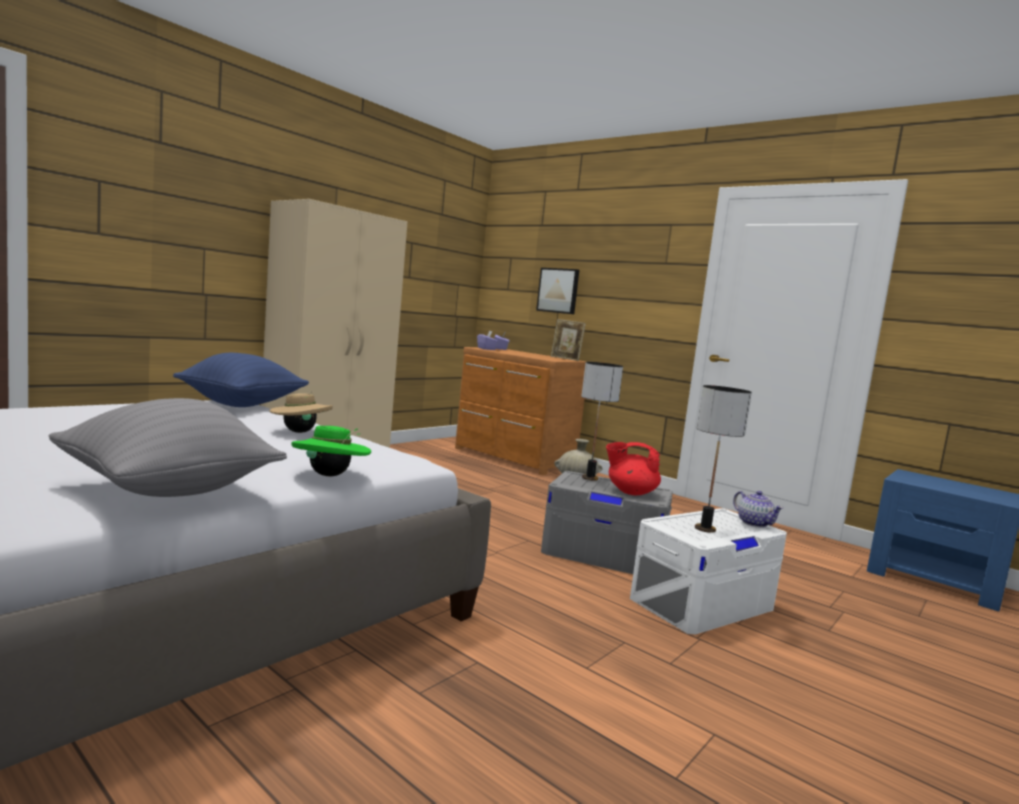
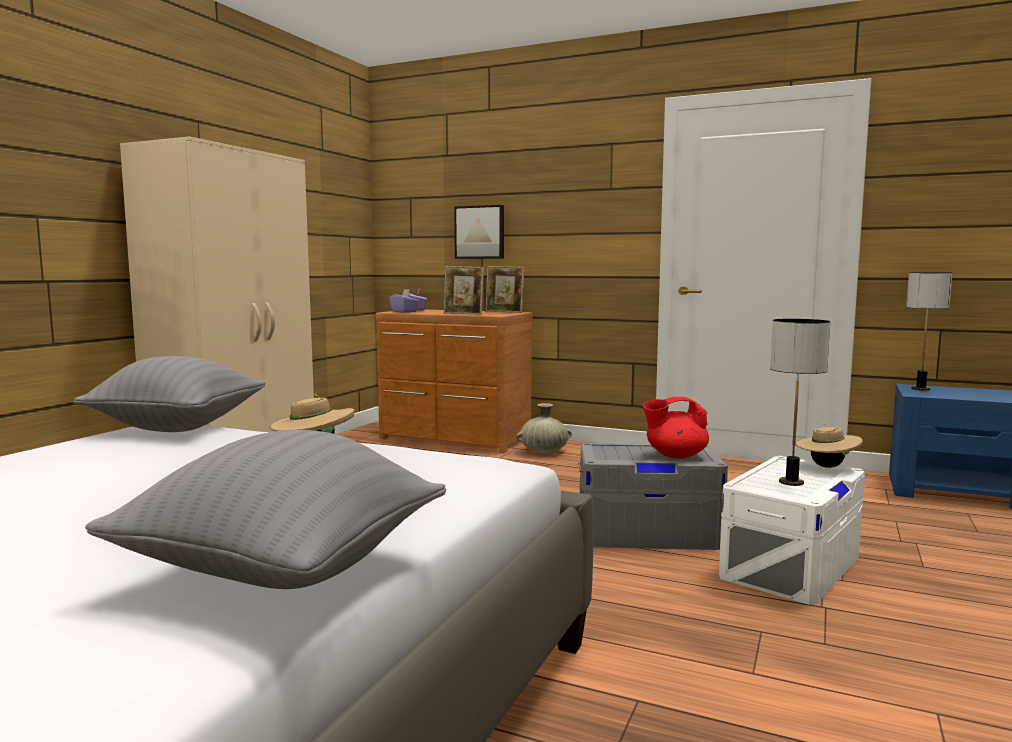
camera: 15 degrees left, 0 degrees up
(242, 404) = (178, 427): blue pillow -> grey pillow
(330, 475) = (446, 503): green hat -> none
(528, 356) = (463, 314): none -> picture frame
(589, 478) = (616, 447): table lamp -> table lamp (920, 389)
(754, 523) = (826, 466): teapot -> beige hat

